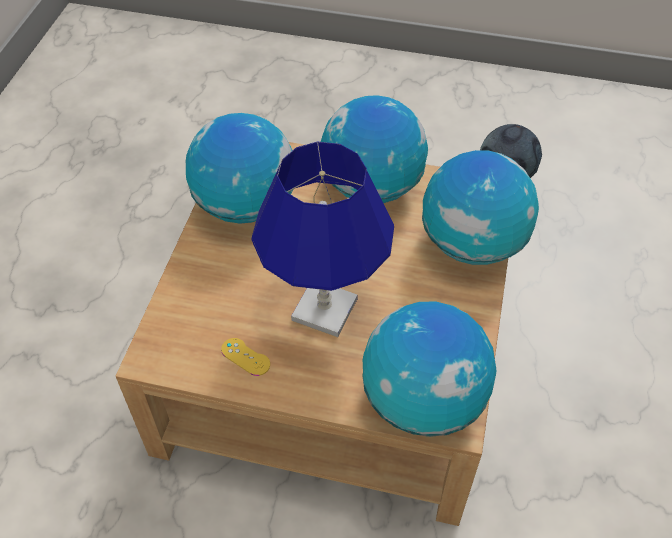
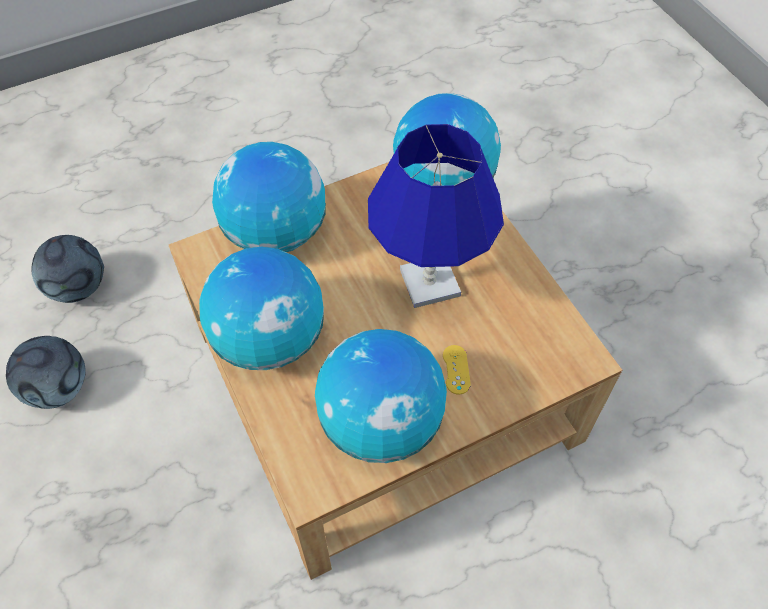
camera: 130 degrees left, 5 degrees up
(245, 357) = (518, 300): yellow game controller -> yellow game controller (456, 369)
(599, 223) = (78, 287): none -> football

